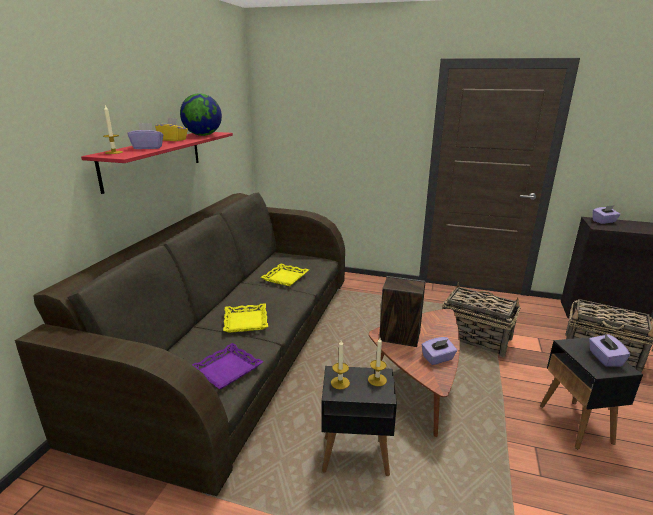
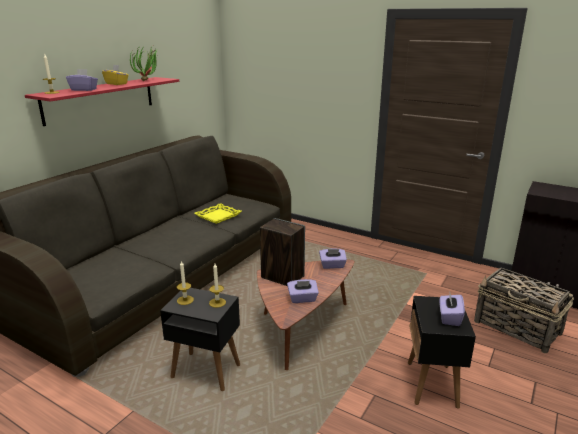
camera: 15 degrees right, 0 degrees up
(203, 135) = (148, 80): globe -> potted plant
(226, 369) = (116, 281): purple tray -> none
(246, 321) = (157, 247): yellow tray -> none
(475, 337) = (389, 295): basket -> none
(604, 221) = (552, 188): purple tissue box -> purple tissue box (332, 265)

